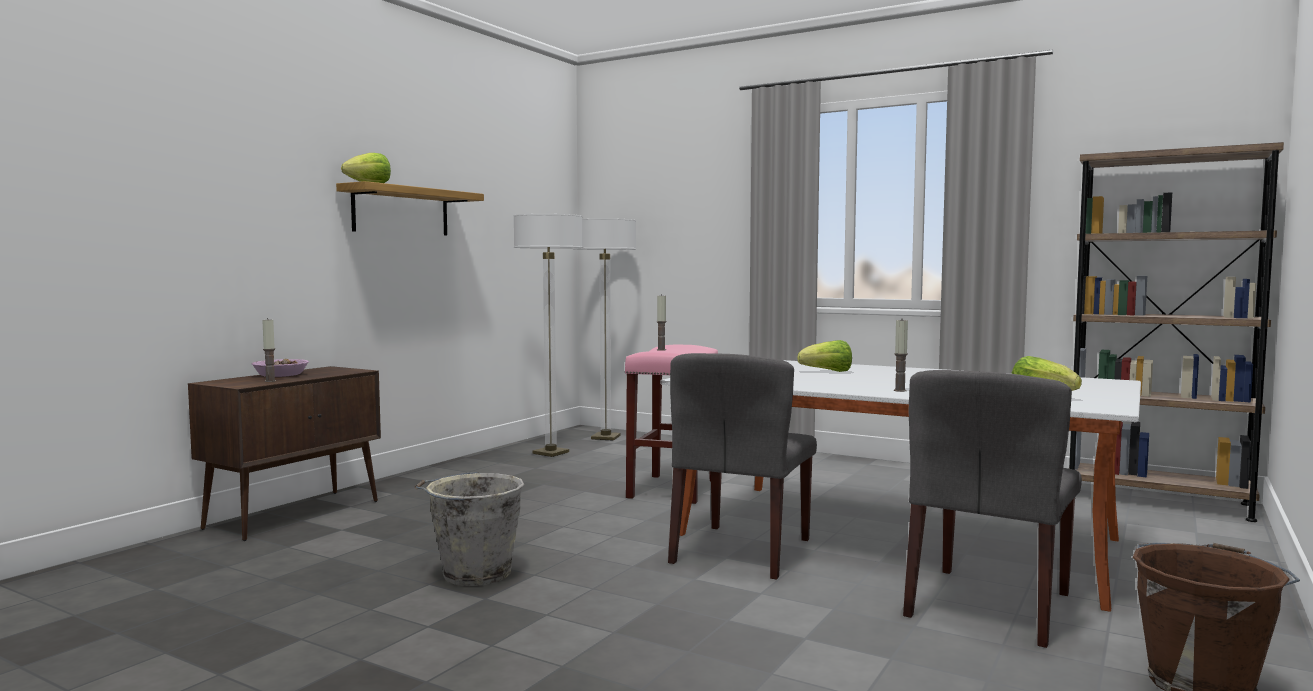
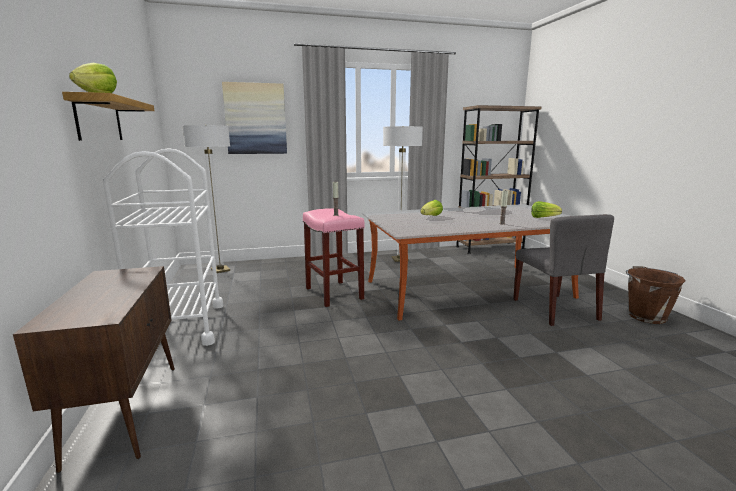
camera: 45 degrees left, 10 degrees up
(270, 381) = (113, 303): candle -> none
(281, 375) = (89, 293): bowl -> none
(453, 474) = (181, 326): none -> white cart
(474, 574) = (371, 391): grey bucket -> none
(551, 453) = (211, 290): floor lamp -> floor lamp (400, 259)
(688, 208) = (255, 119): none -> picture
(742, 551) = (441, 318): grey chair -> none

